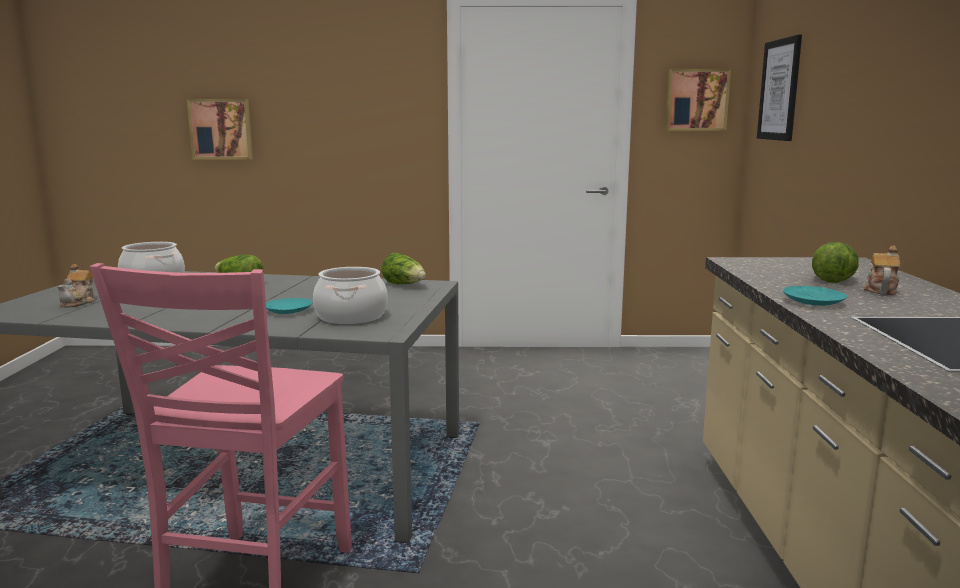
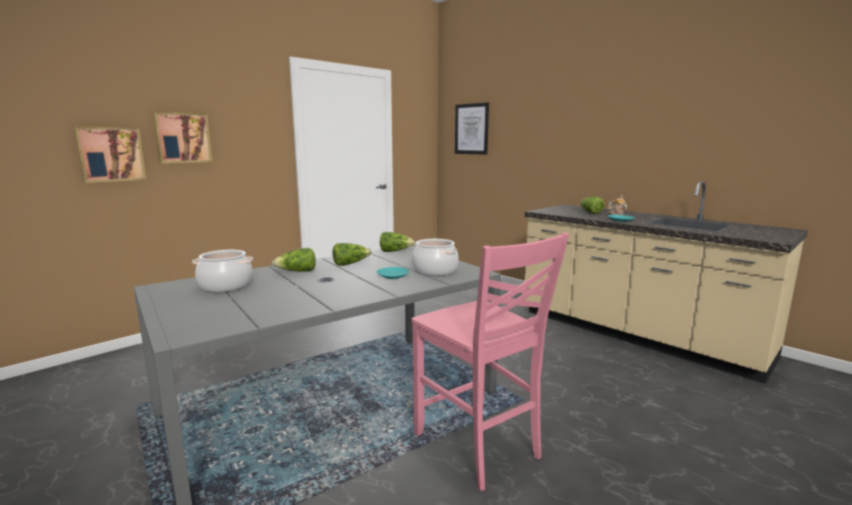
camera: 45 degrees left, 0 degrees up
(79, 302) = (227, 310): teapot -> none
(309, 288) = (350, 264): none -> lettuce
(696, 100) = (418, 133): picture -> picture (182, 138)

